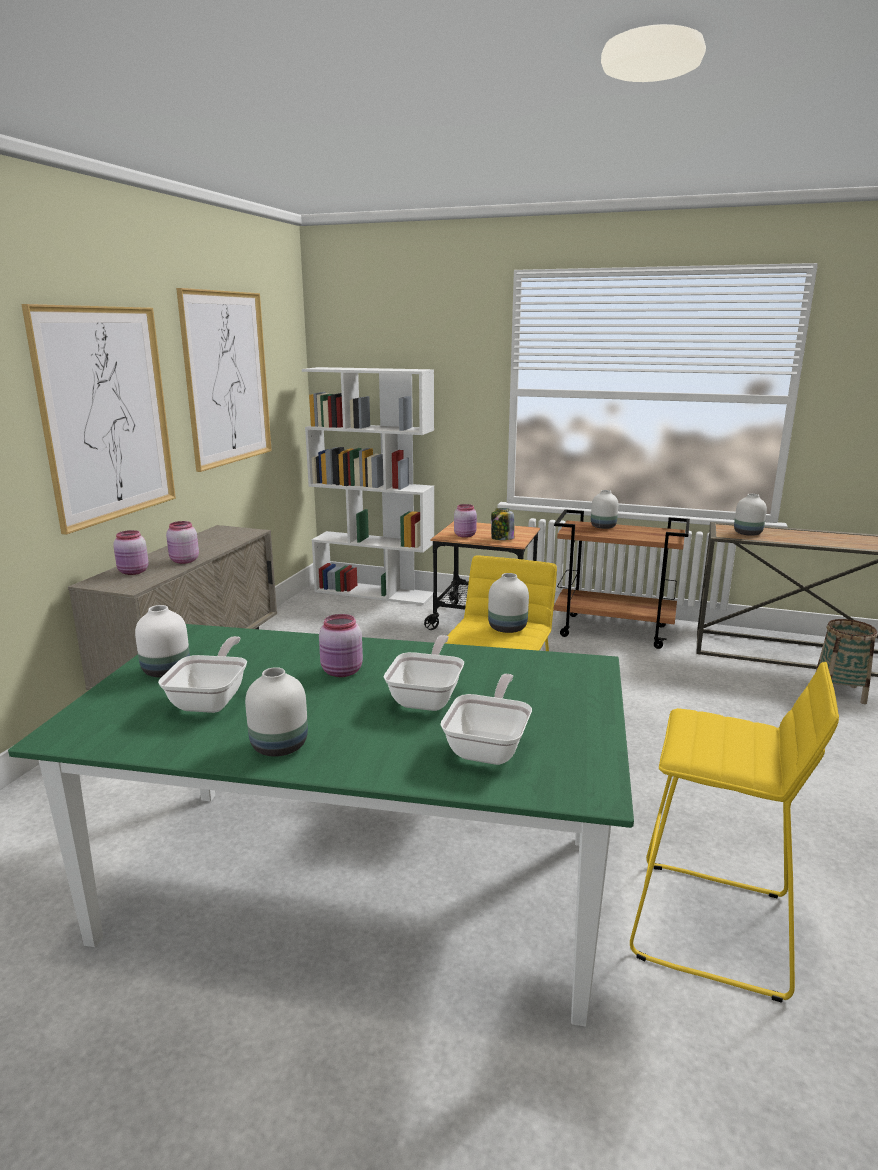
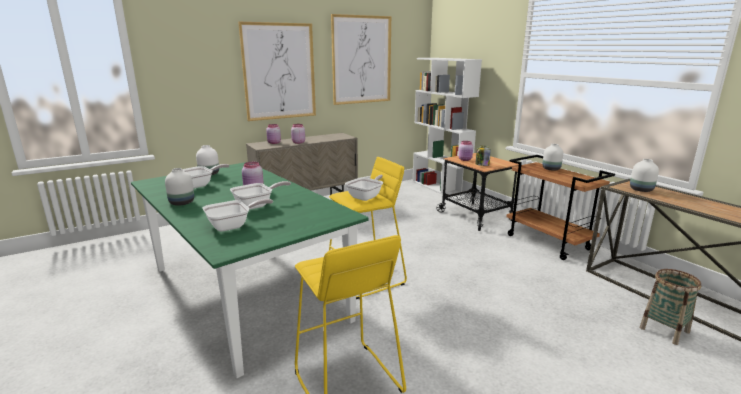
camera: 40 degrees right, 0 degrees up
(508, 628) = (367, 196): white vase -> frying pan

